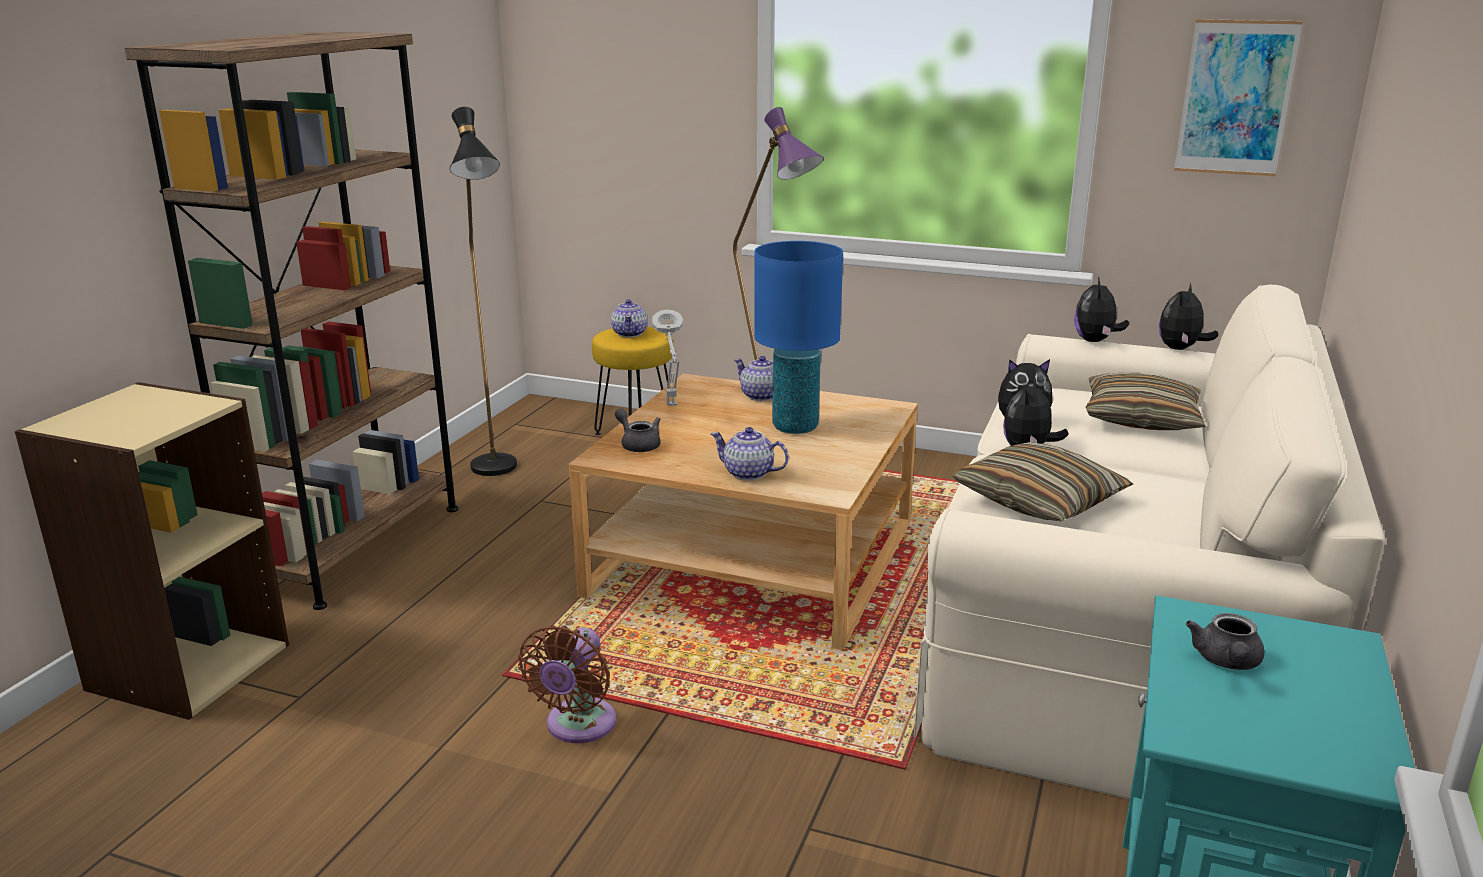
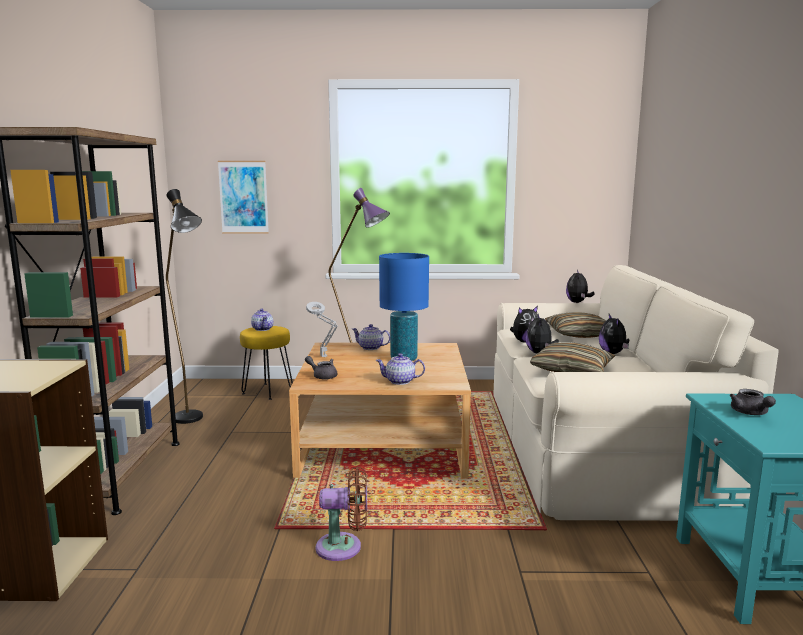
camera: 20 degrees left, 10 degrees down
(577, 726) = (344, 547): brown fan -> brown fan turned 90 degrees counterclockwise
(1095, 341) = (536, 303): plush toy -> plush toy (613, 353)
(1236, 98) = (579, 181): picture -> picture (243, 197)

